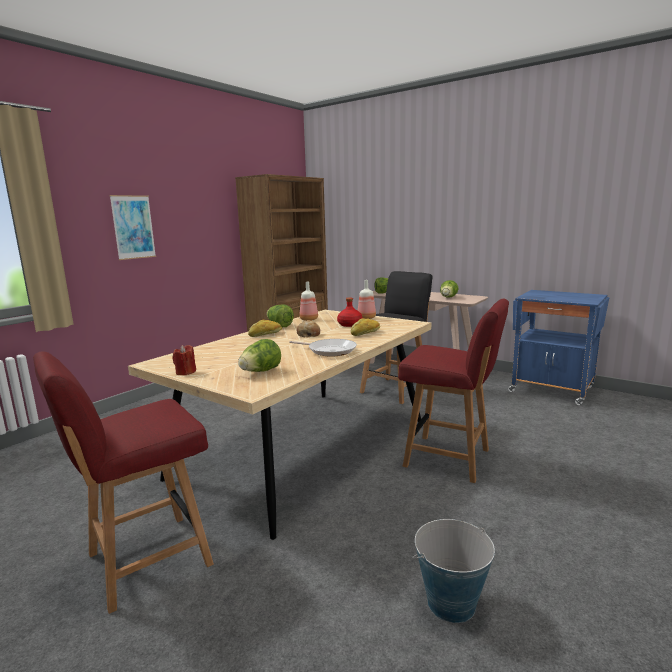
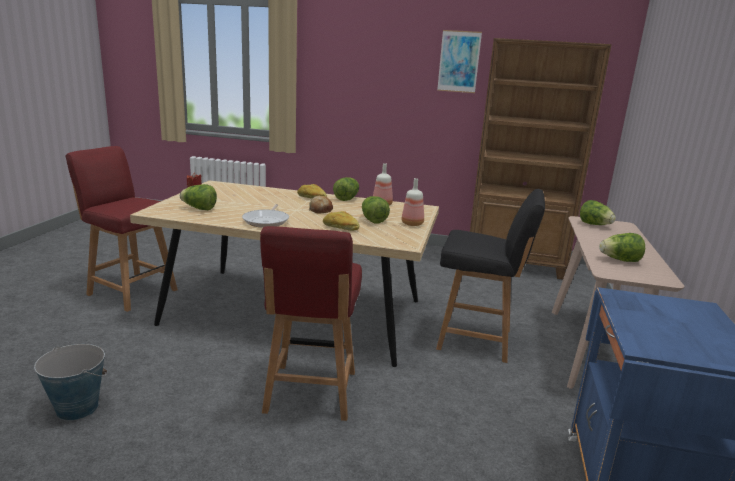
camera: 65 degrees right, 5 degrees up
(133, 227) = (365, 83): picture -> picture (459, 61)
(350, 324) = (373, 220): red bottle -> lettuce

